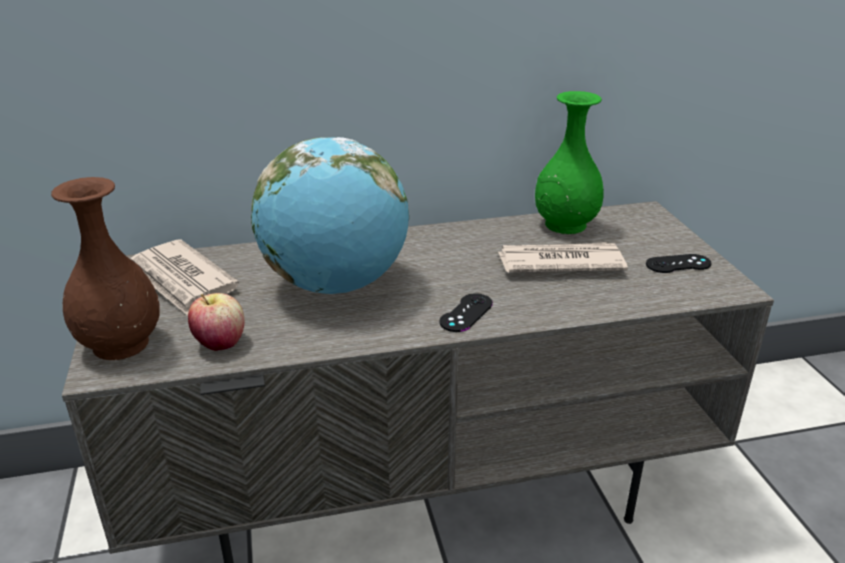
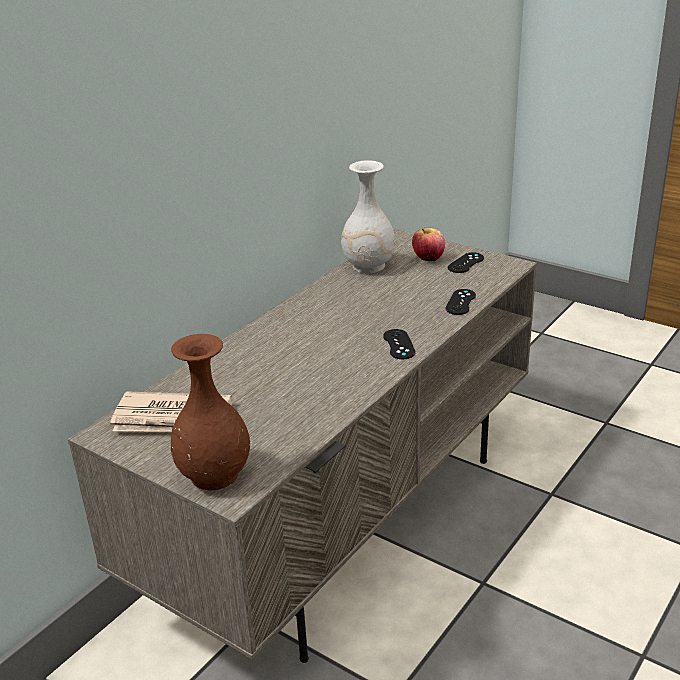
camera: 40 degrees left, 0 degrees up
(220, 343) = (282, 437): apple -> apple (428, 259)
(336, 285) = (291, 367): globe -> none
(559, 262) = (402, 291): newspaper -> none
(565, 224) = (368, 266): green vase -> white vase
(604, 301) = (460, 302): none -> black game controller

